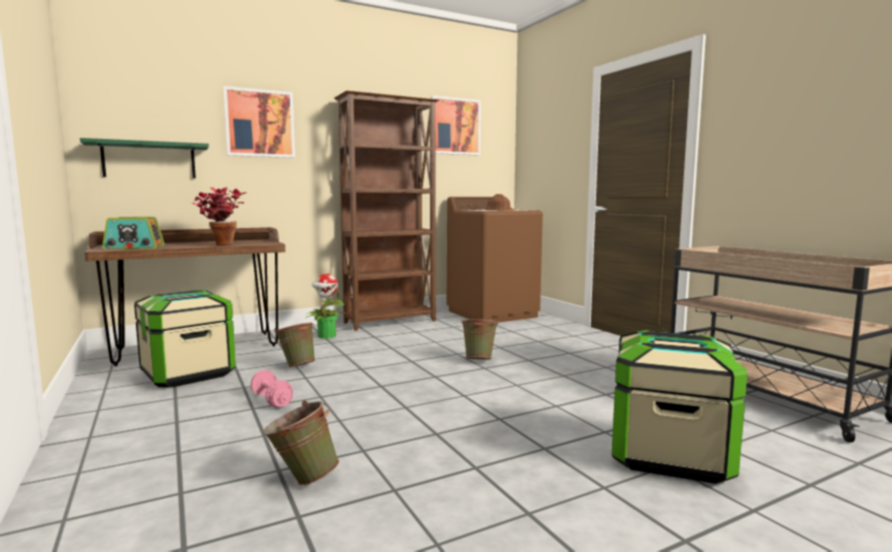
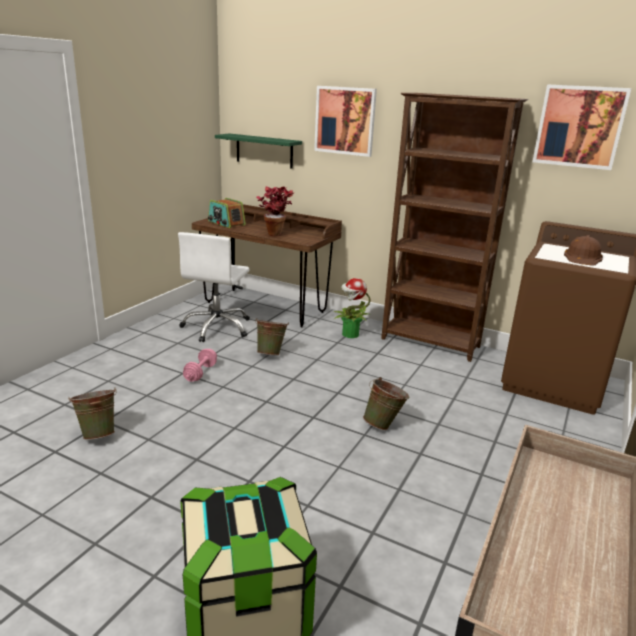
camera: 55 degrees right, 15 degrees up
(188, 374) = (217, 327): storage box -> white office chair

